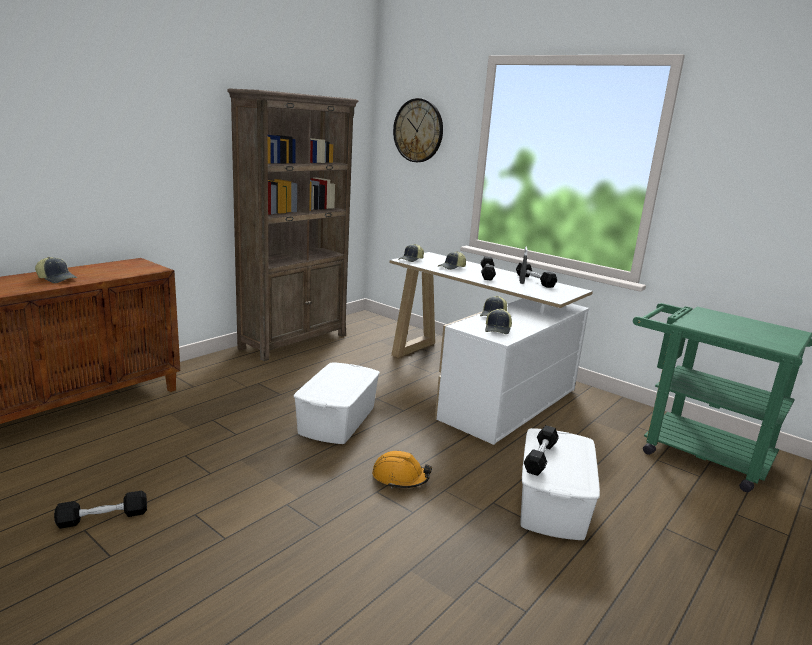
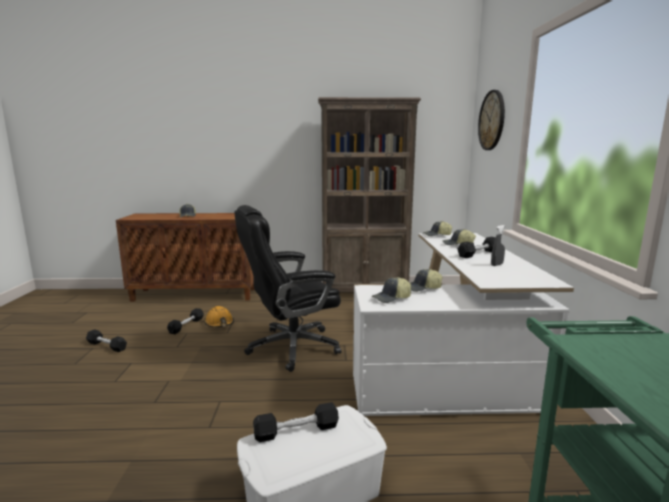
camera: 50 degrees right, 5 degrees down
(336, 420) = (291, 347): white storage box -> black office chair
(400, 478) = (249, 401): orange hard hat -> orange hard hat (219, 323)
(534, 281) = (518, 266): black dumbbell -> black dumbbell (186, 325)

